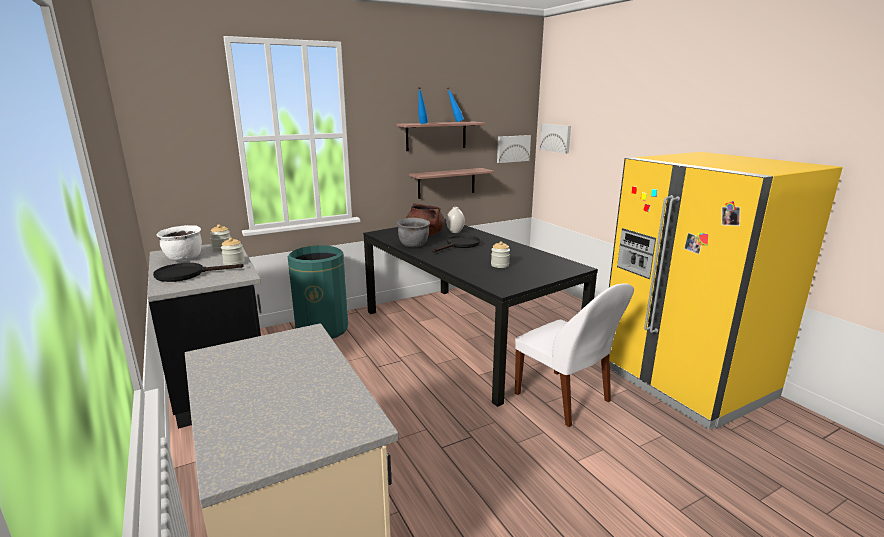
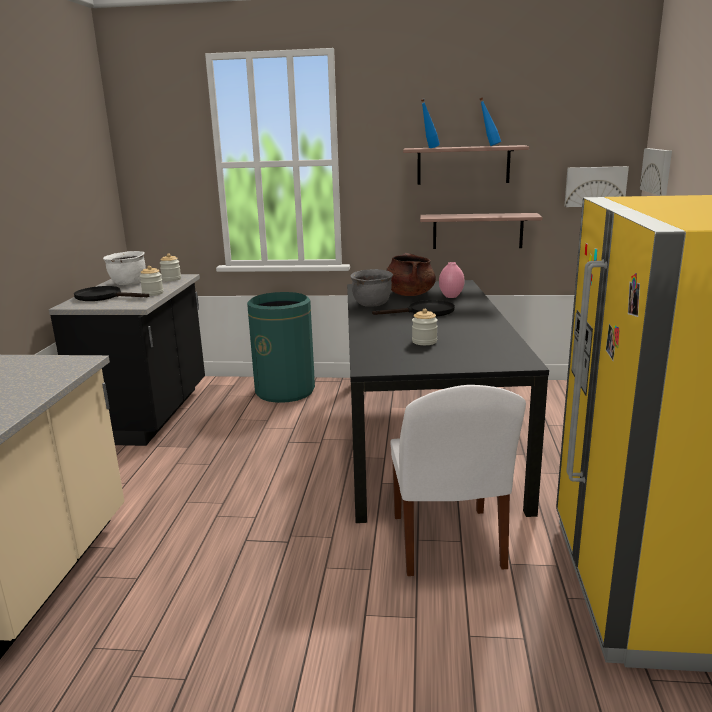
camera: 35 degrees right, 0 degrees up
(455, 232) = (451, 296): white vase -> pink vase

